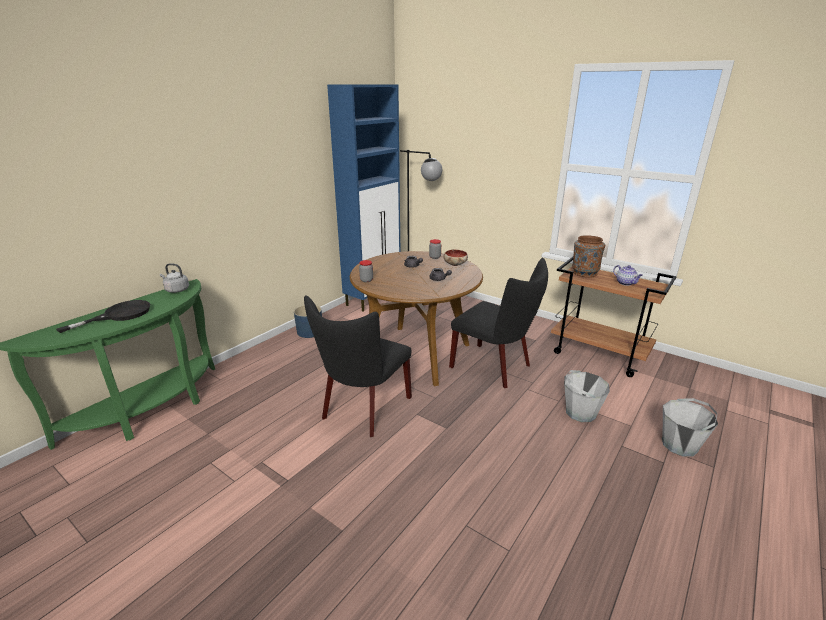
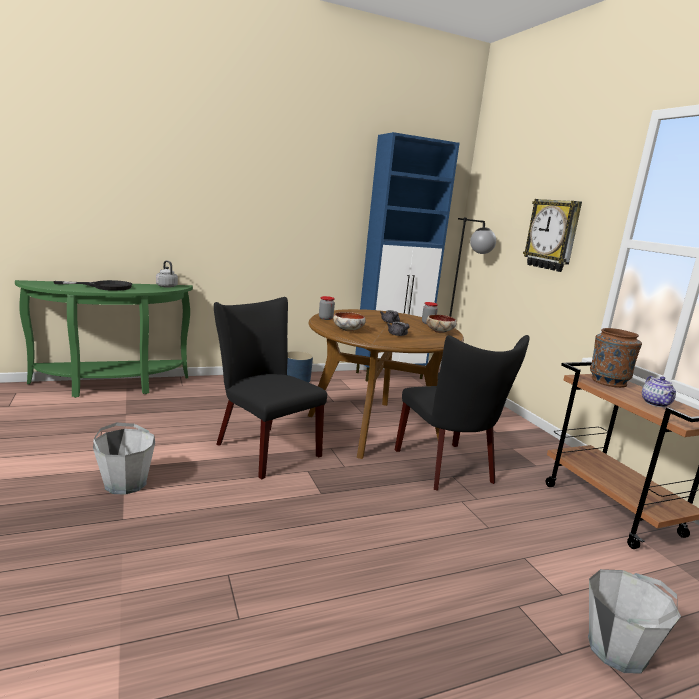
camera: 30 degrees right, 10 degrees down
(363, 410) = (262, 448): black chair -> black chair turned 75 degrees clockwise
(402, 288) = (348, 330): none -> bowl
(496, 161) = (552, 235): none -> wall clock
(580, 412) = (503, 549): grey bucket -> grey bucket (125, 483)

